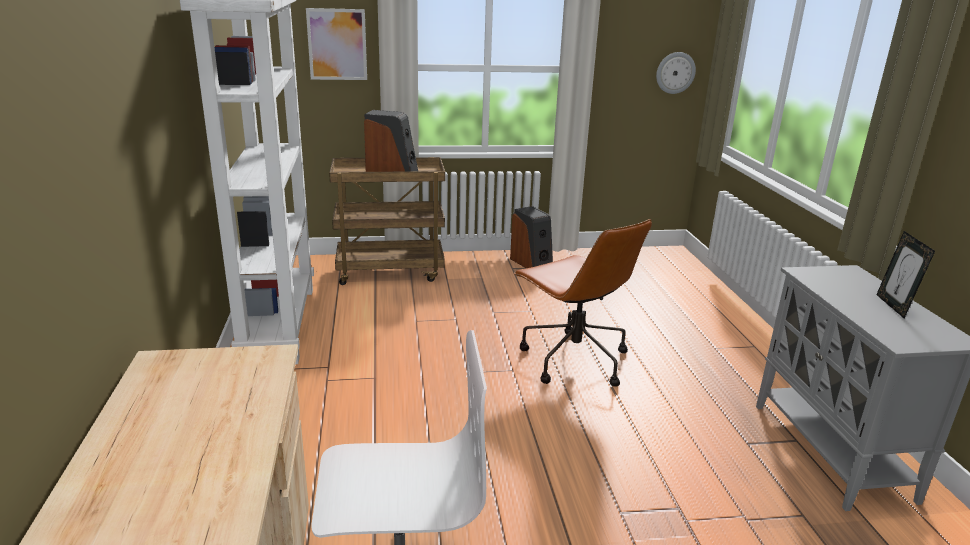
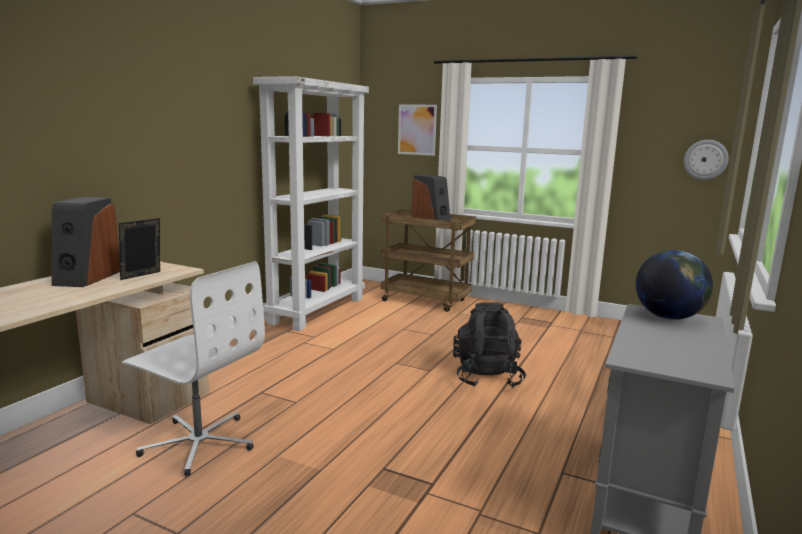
camera: 35 degrees right, 10 degrees down
(531, 263) = (543, 318): speaker -> speaker (87, 278)
(573, 359) = (487, 378): brown office chair -> black backpack
(832, 277) = (668, 317): none -> globe
(894, 306) = (689, 343): picture frame -> picture frame (142, 276)

